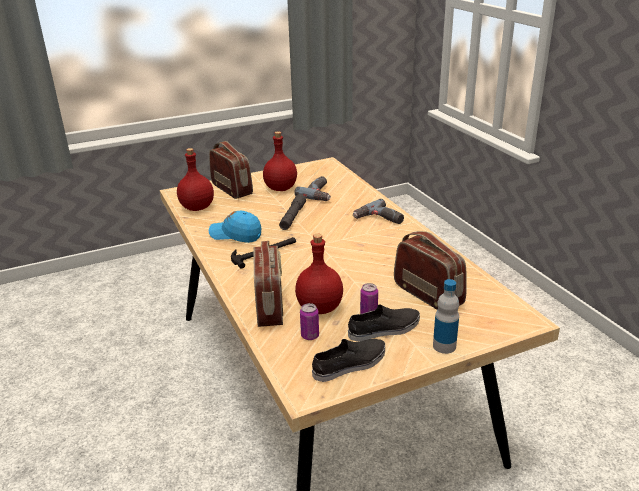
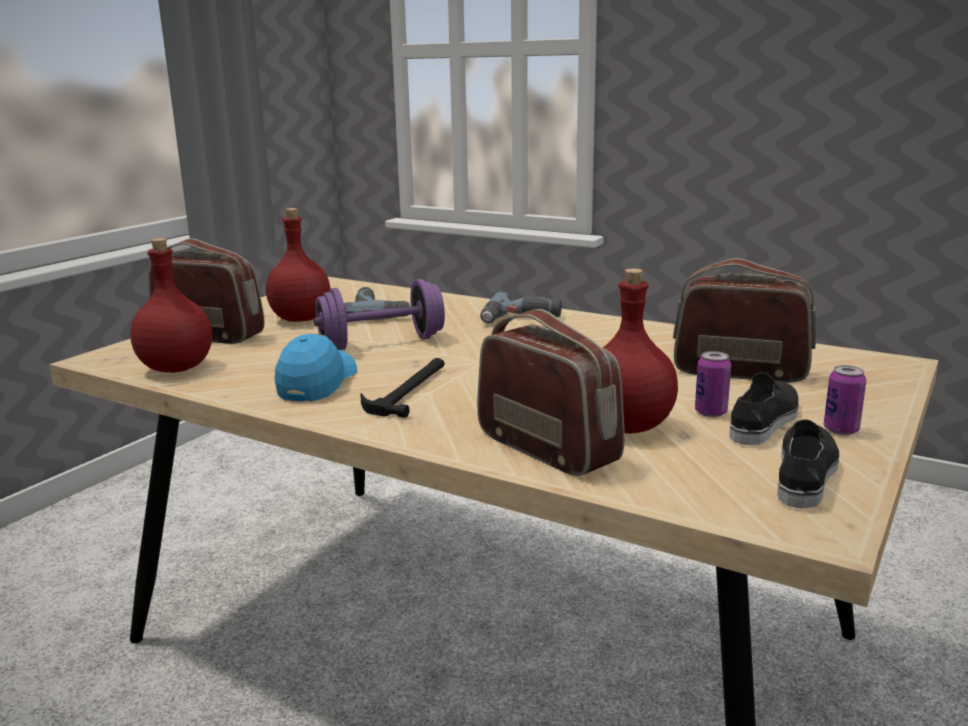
camera: 35 degrees left, 10 degrees down
(236, 235) = (317, 382): blue cap -> blue cap turned 120 degrees clockwise
(293, 217) = (382, 343): grey flashlight -> purple dumbbell
(310, 336) = (680, 461): can -> can (841, 430)
(444, 346) = (869, 413): bottle -> none

